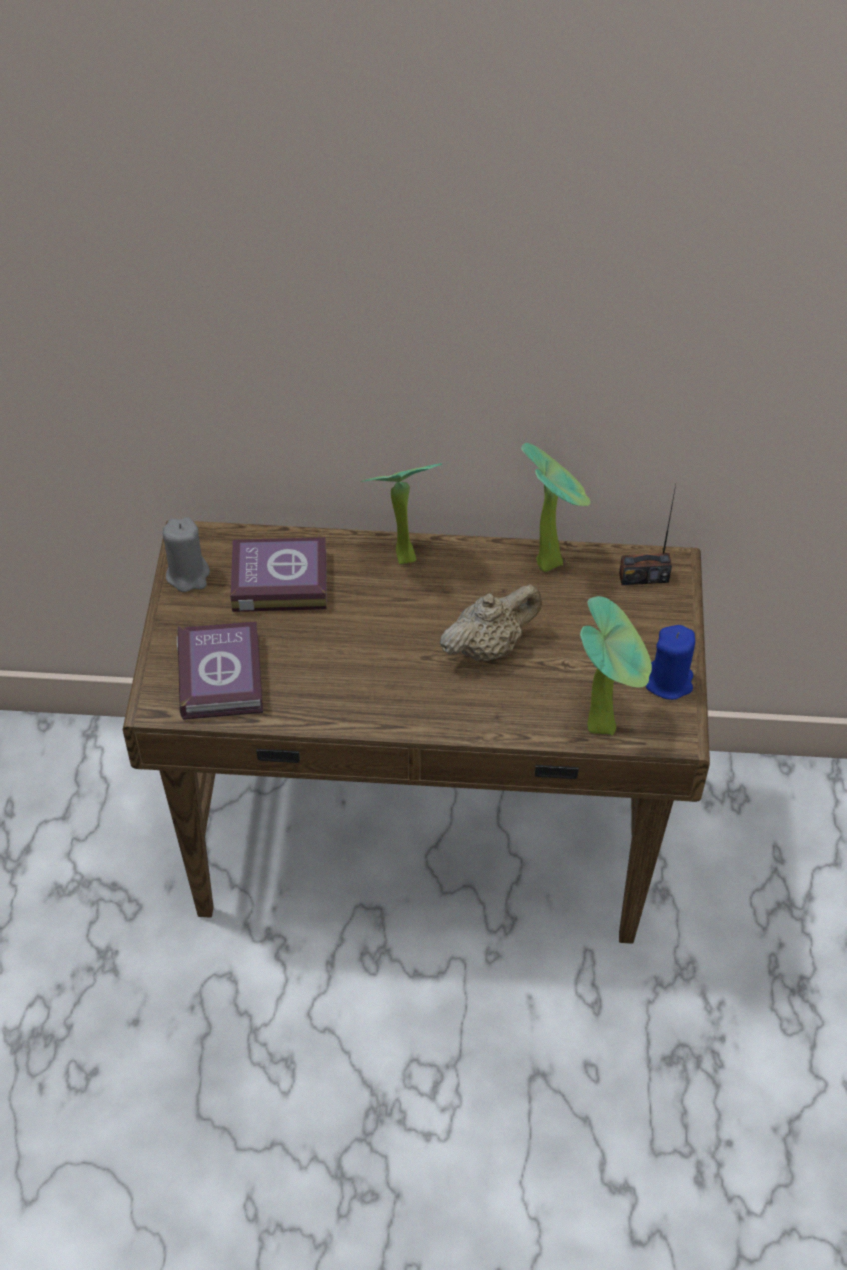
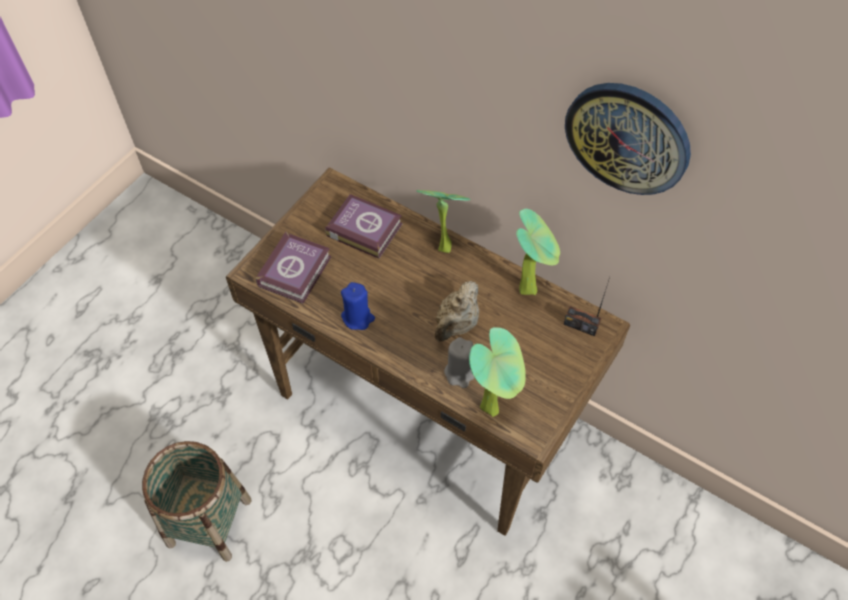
camera: 30 degrees right, 5 degrees up
(188, 575) = (317, 204): grey candle -> grey candle (460, 373)
(207, 1143) = (209, 521): none -> basket
(489, 646) = (456, 325): beige teapot -> beige teapot turned 120 degrees clockwise
(655, 285) = (627, 137): none -> wall clock
(669, 682) = (551, 400): blue candle -> blue candle (358, 317)

